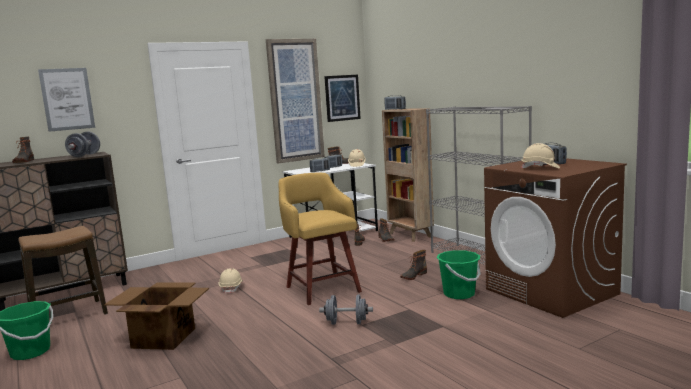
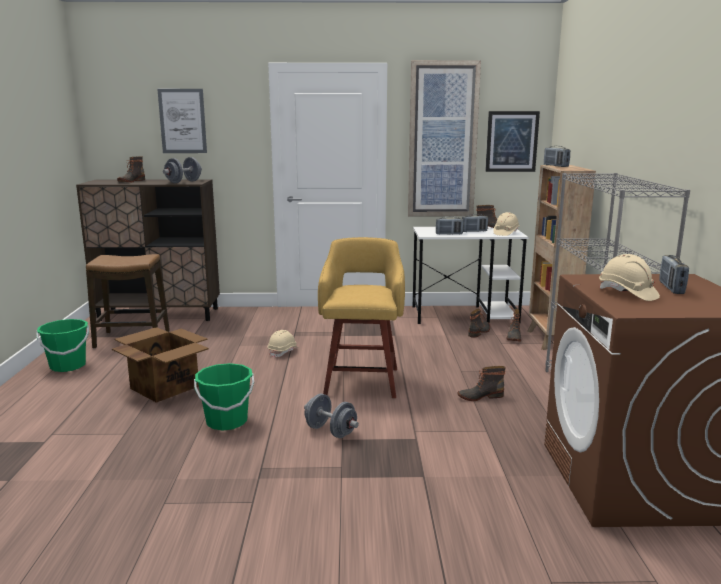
camera: 30 degrees right, 5 degrees up
(459, 294) = (501, 440): green bucket -> green bucket (226, 421)

